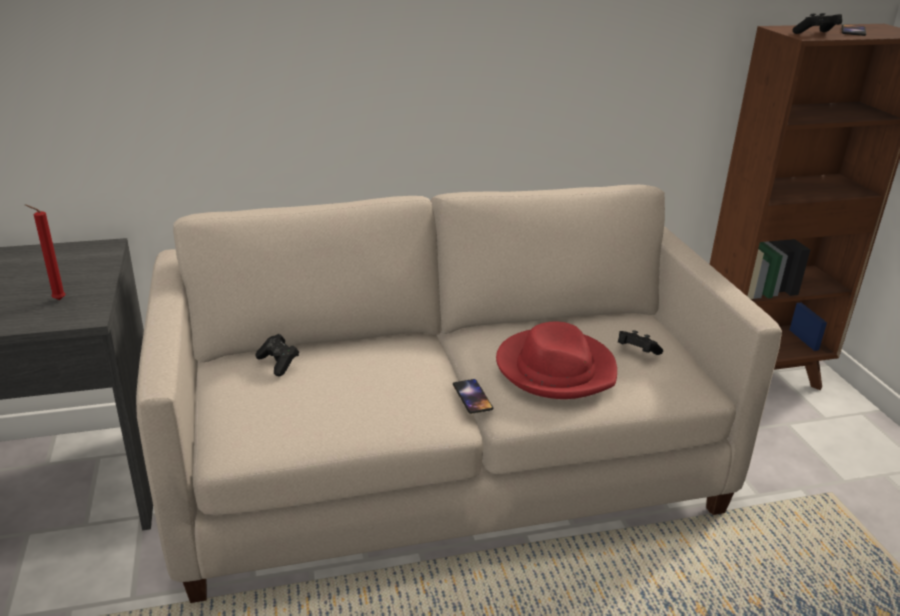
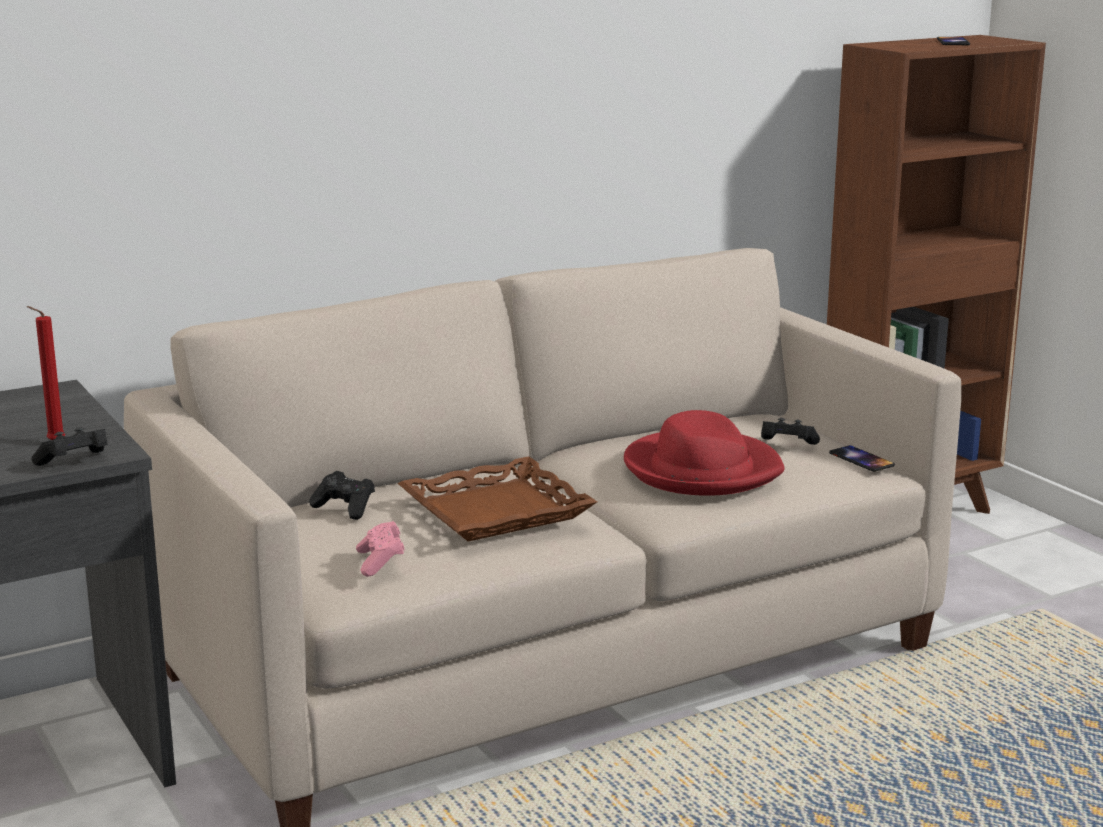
camera: 15 degrees left, 10 degrees down
(269, 424) = (380, 562): none -> pink game controller
(379, 387) = (496, 512): none -> brown tray
(472, 396) = (614, 509): phone -> phone (861, 459)
(816, 34) = (916, 47): black game controller -> black game controller (74, 462)

